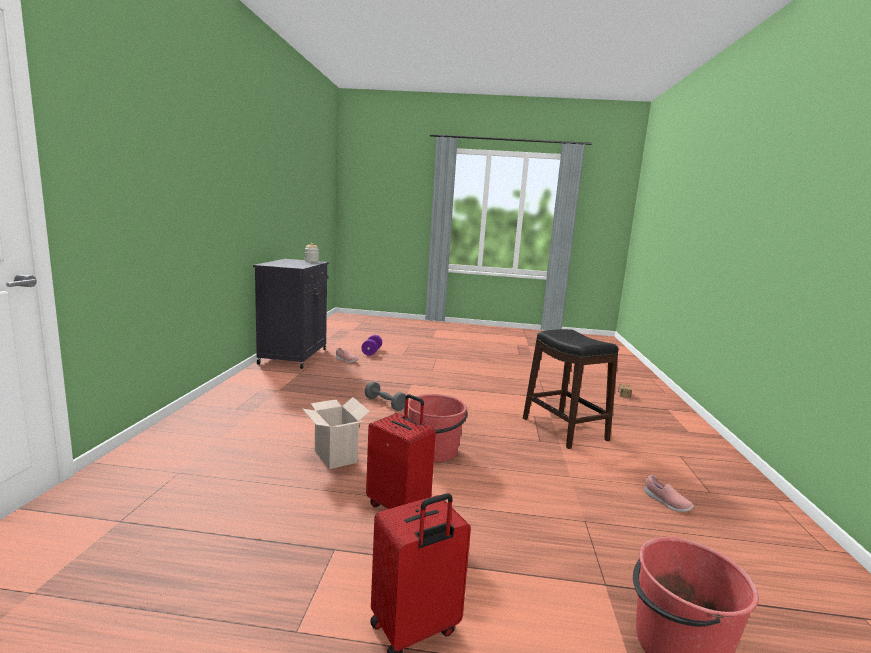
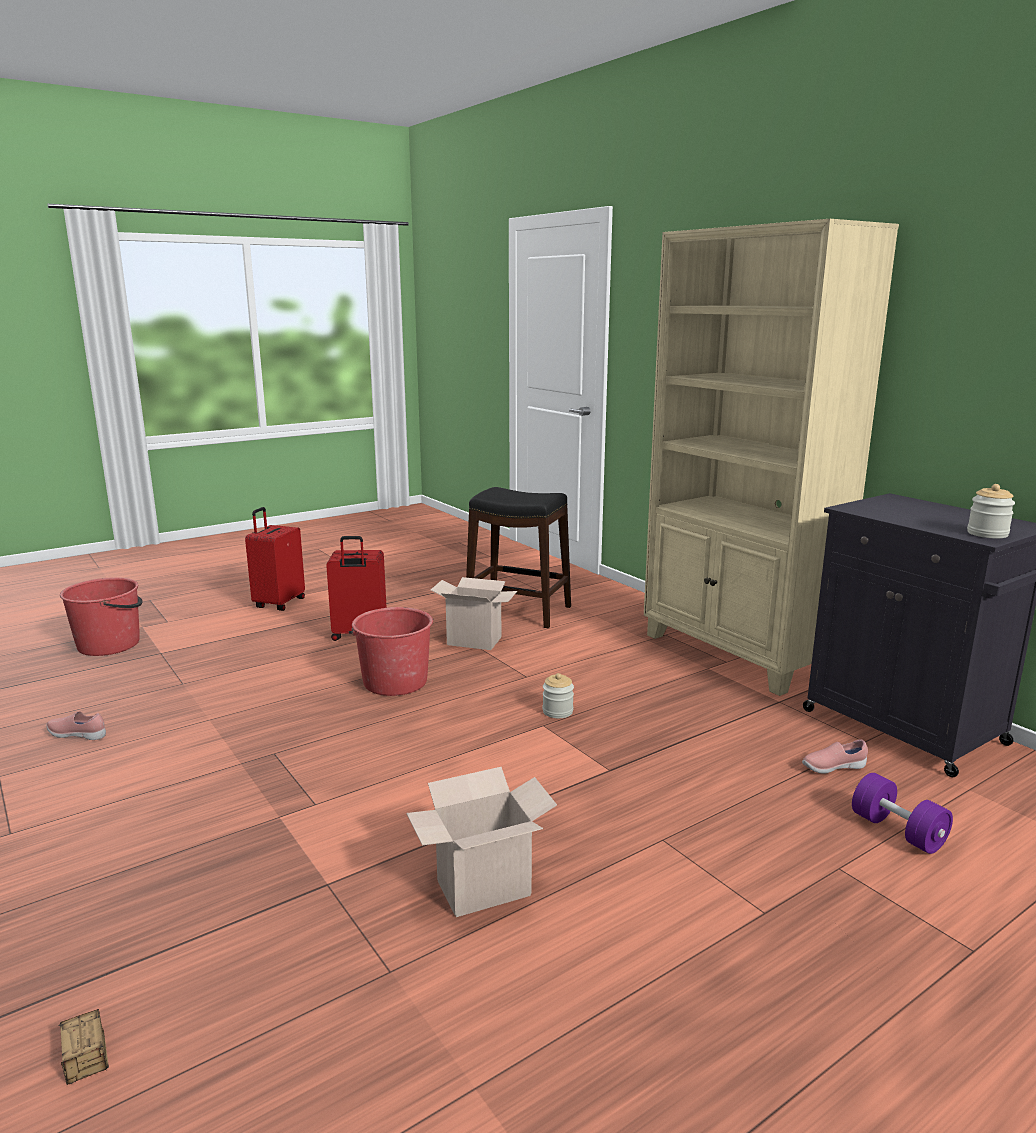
camera: 140 degrees right, 5 degrees up
(247, 388) = (737, 654): none -> beige bookcase
(385, 404) = (557, 711): grey dumbbell -> jar
(499, 381) = (482, 890): none -> cardboard box
(564, 429) = (243, 796): black stool -> black stool (518, 610)

